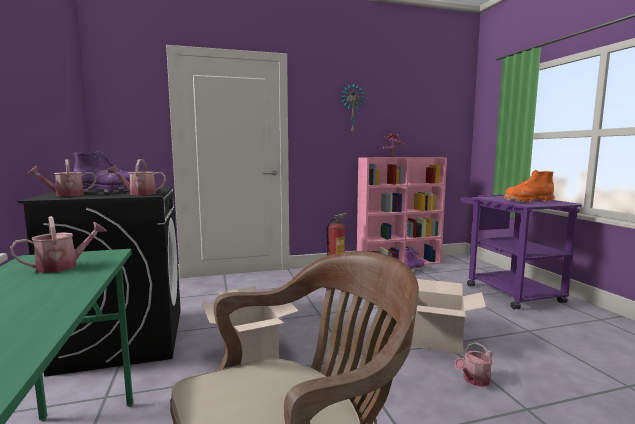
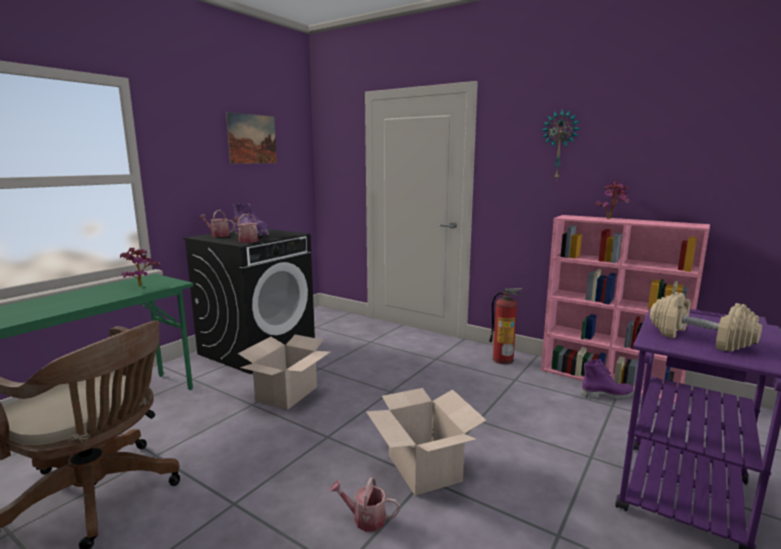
camera: 50 degrees right, 5 degrees up
(51, 73) = (252, 139): none -> picture
(63, 266) = (140, 286): watering can -> potted plant
(527, 201) = (699, 339): orange boot -> beige dumbbell

